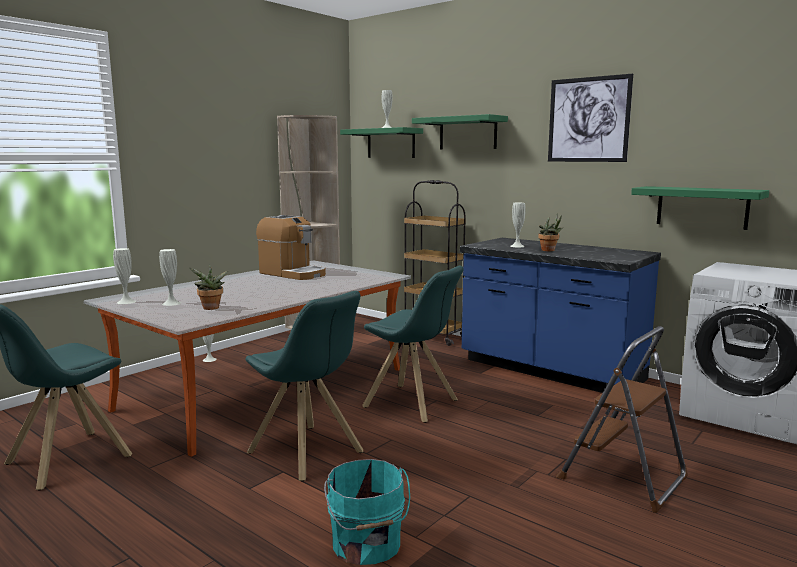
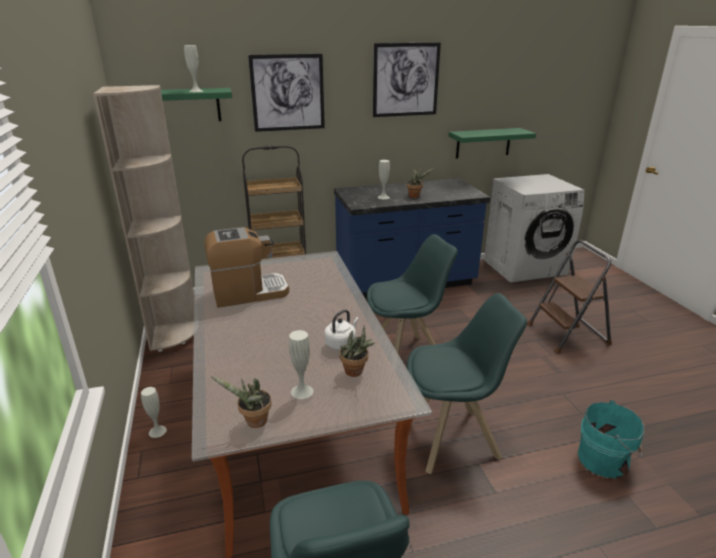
camera: 55 degrees left, 15 degrees up
(126, 302) = (253, 422): white vase -> potted plant
(248, 300) = (341, 344): none -> white kettle
(468, 133) = (288, 93): green shelf -> picture

